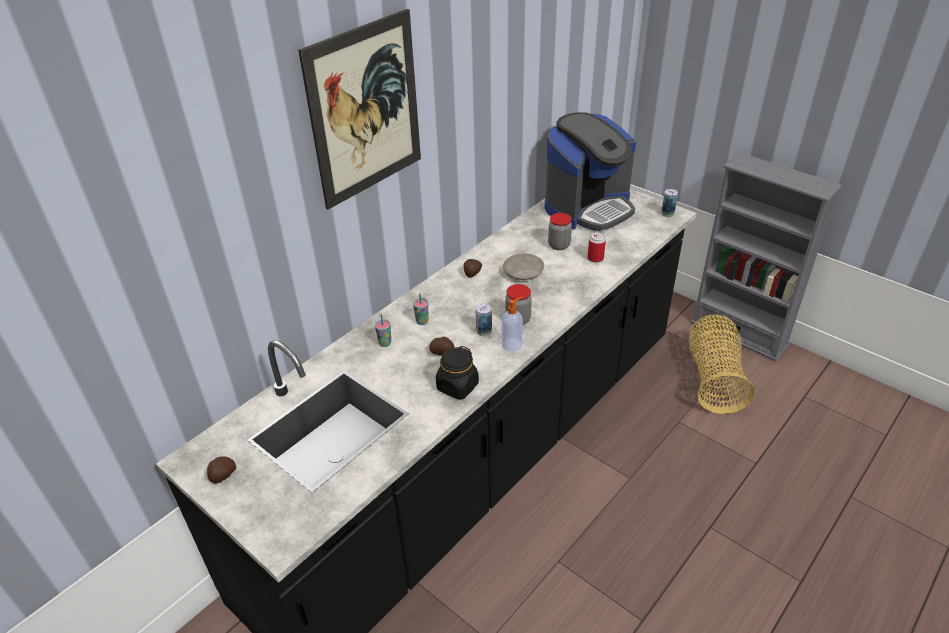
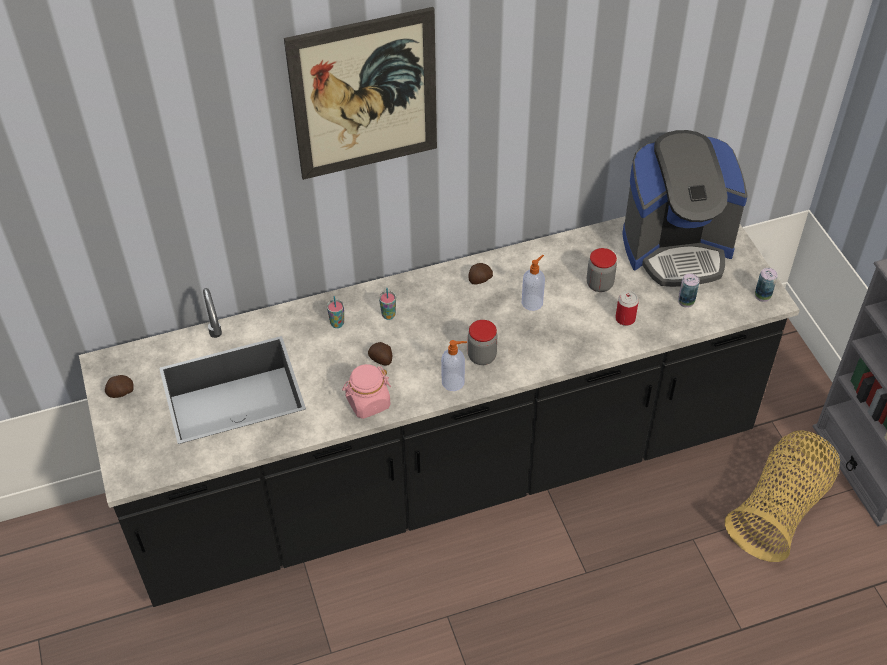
camera: 30 degrees right, 10 degrees up
(457, 386) = (368, 403): black jar -> pink jar
(484, 331) = (438, 354): can -> can (686, 301)
(523, 272) = (532, 302): beige plate -> soap dispenser

